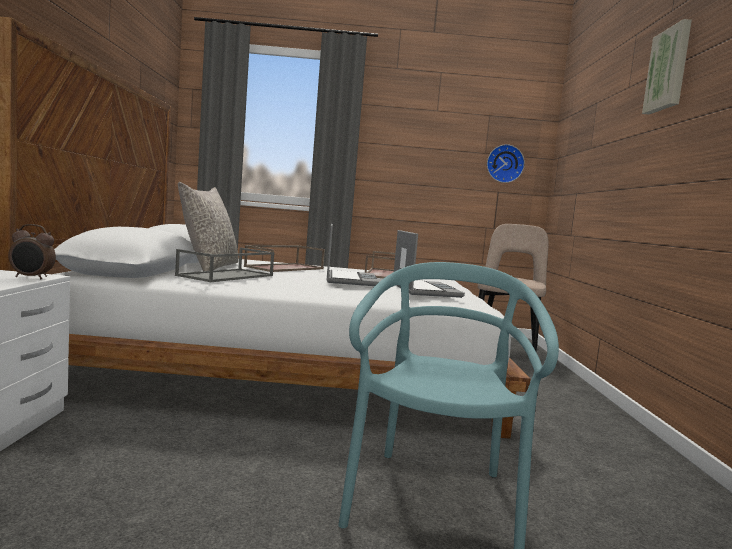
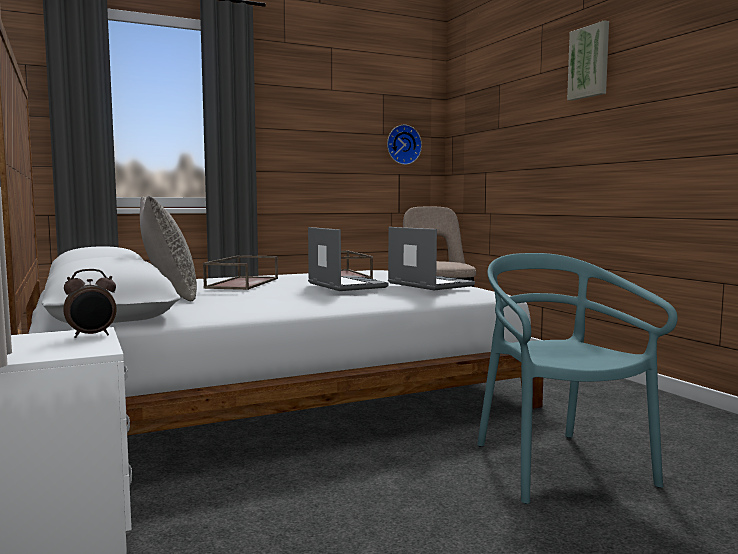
camera: 25 degrees left, 0 degrees up
(226, 276) = (227, 301): grey tray -> none

